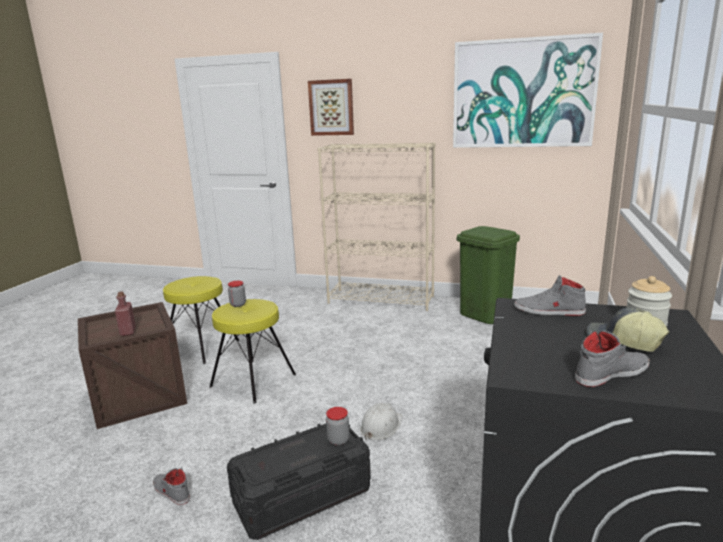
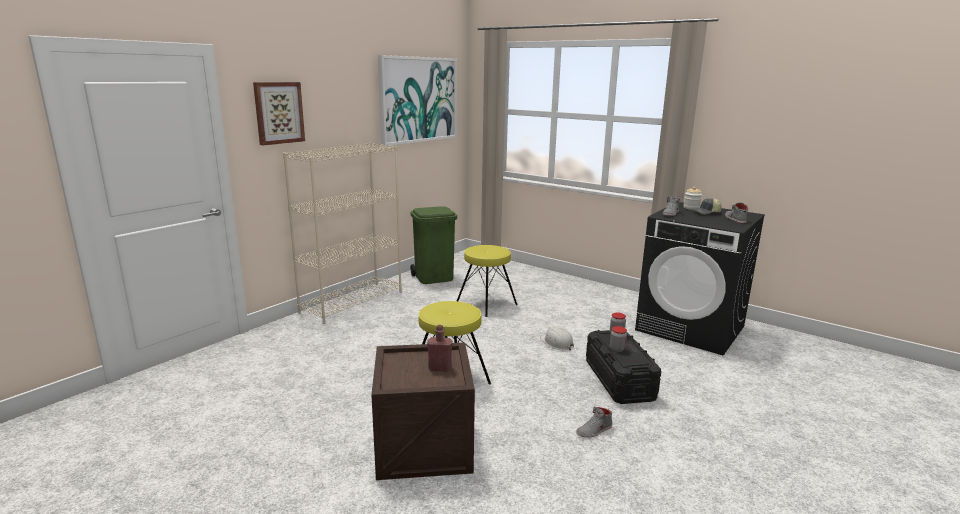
camera: 70 degrees left, 0 degrees up
(201, 347) = (342, 401): yellow stool -> yellow stool (486, 304)
(238, 304) = (436, 312): jar -> jar (617, 349)

